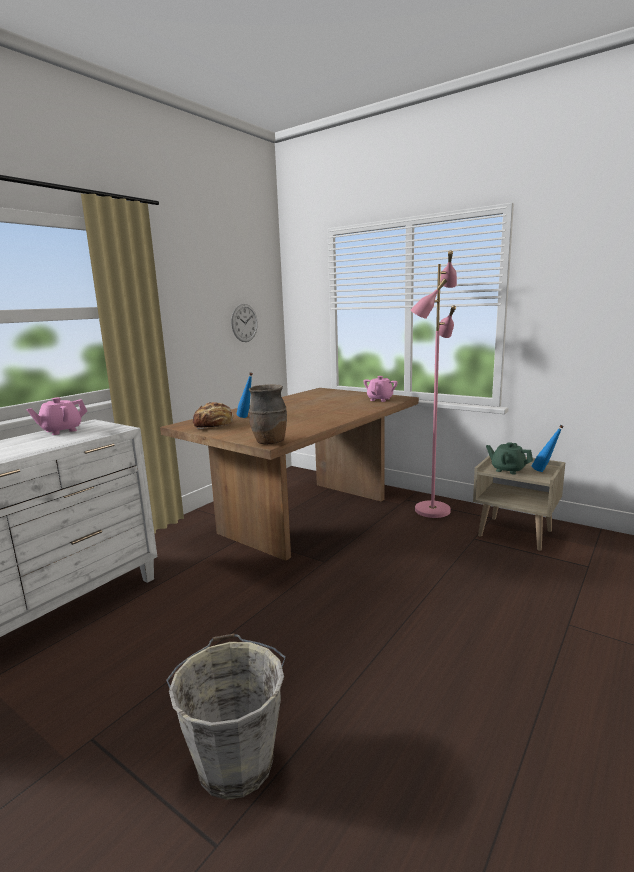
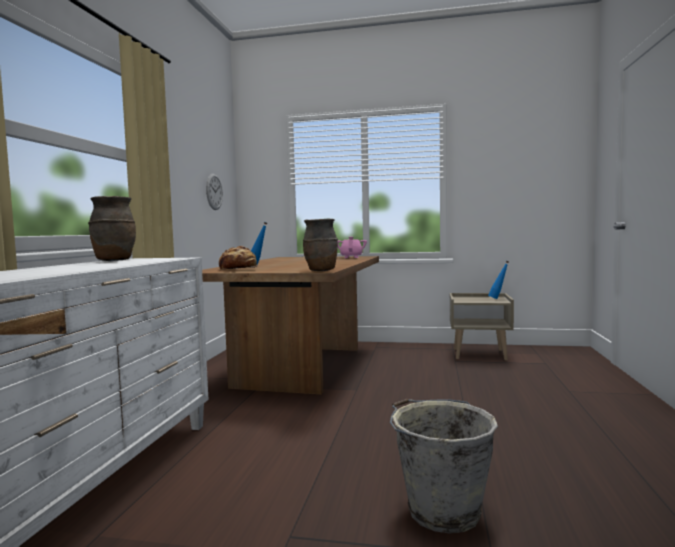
camera: 25 degrees left, 10 degrees down
(61, 431) = (114, 261): pink teapot -> brown vase
(431, 510) = (403, 350): pink floor lamp -> none
(507, 470) = (473, 300): green teapot -> none

